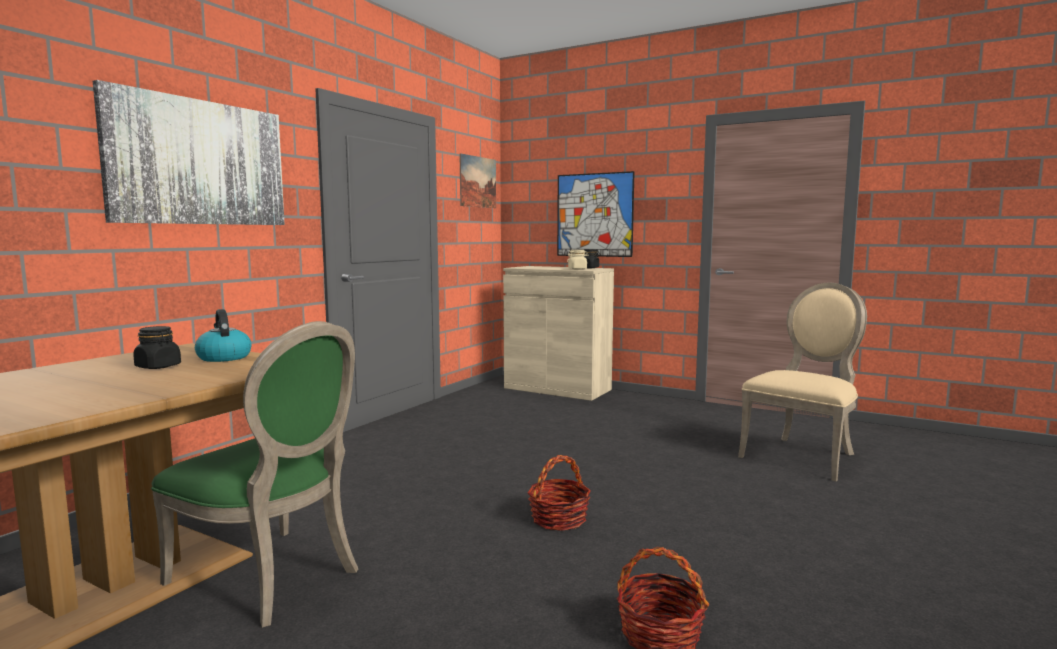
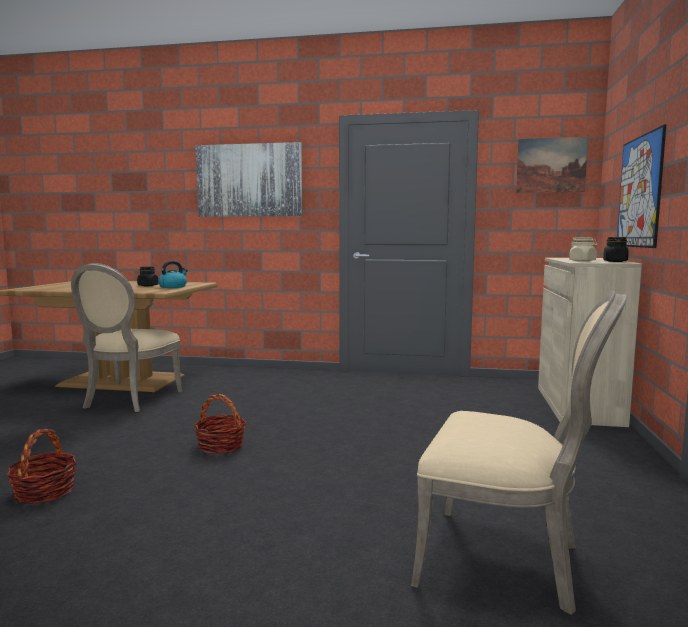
camera: 70 degrees right, 0 degrees up
(274, 579) = (129, 400): green chair -> beige chair

